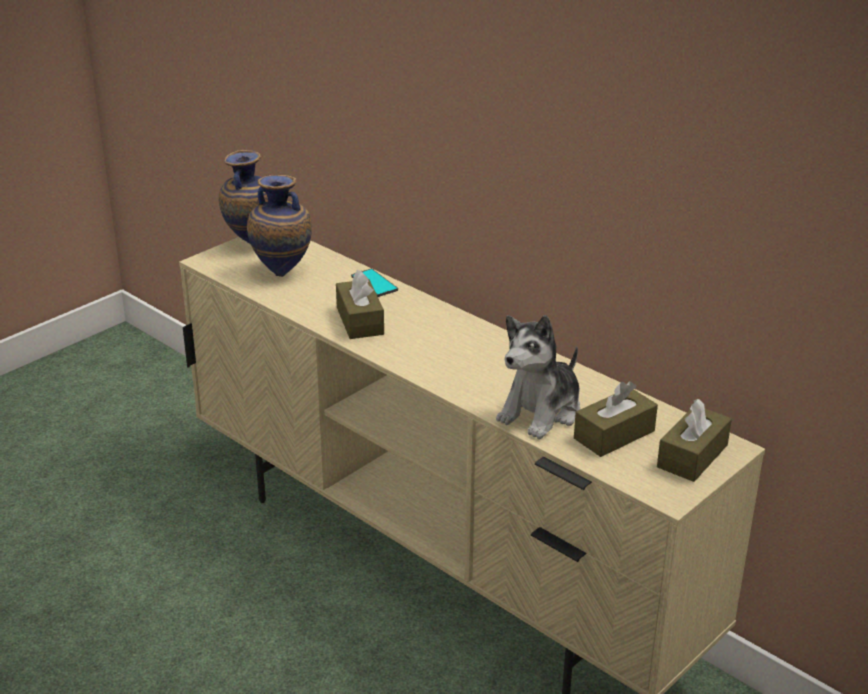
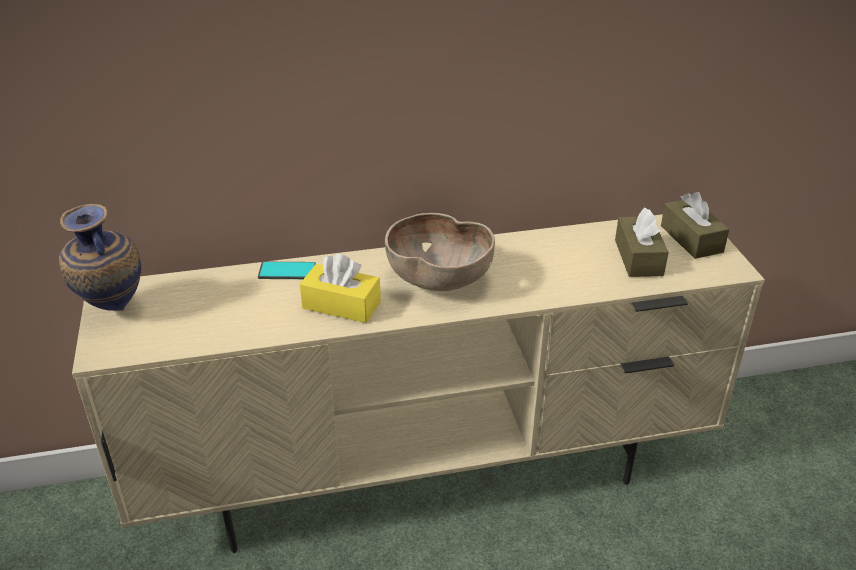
camera: 55 degrees left, 5 degrees up
(283, 272) = (195, 313): vase -> none
(360, 321) = (341, 305): brown tissue box -> yellow tissue box
(446, 348) = (438, 279): none -> brown bowl
(541, 412) = (580, 275): plush toy -> none

